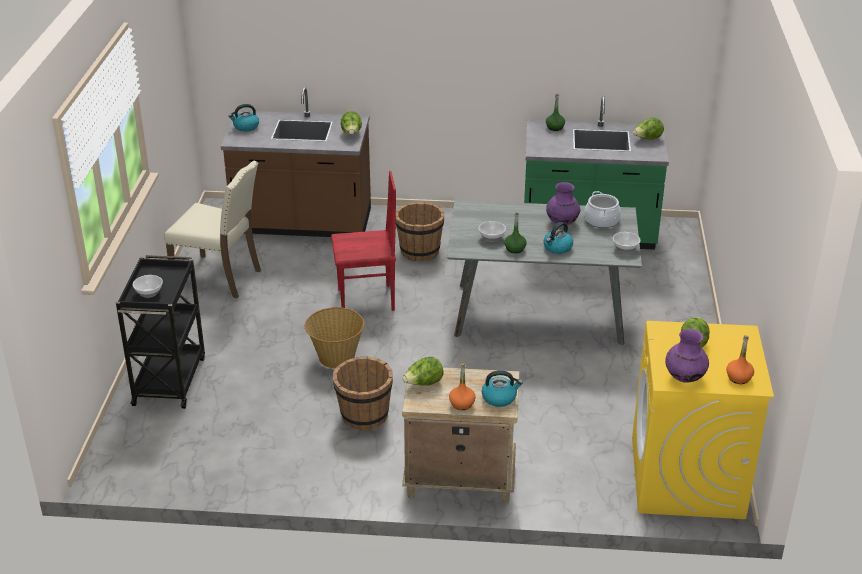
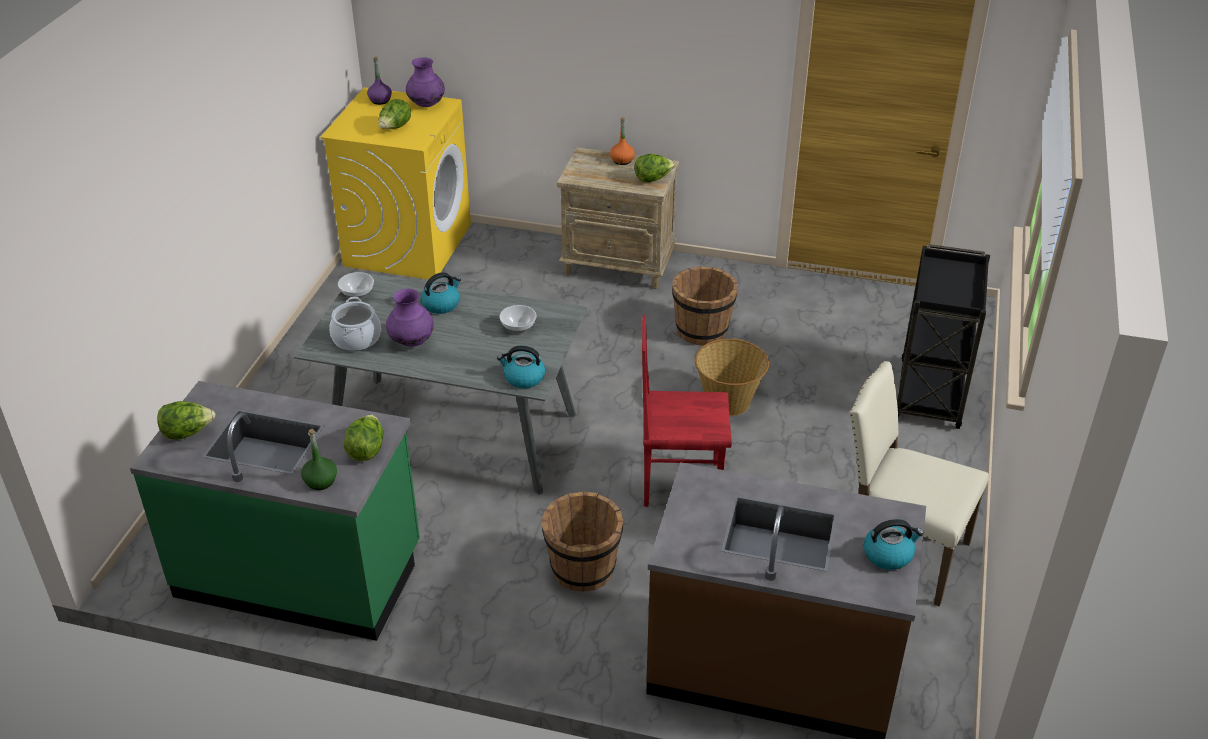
camera: 170 degrees left, 5 degrees up
(148, 293) = (957, 277): bowl -> none
(351, 134) = (688, 509): lettuce -> lettuce (366, 450)
(499, 398) = (585, 162): kettle -> kettle (523, 378)
(515, 249) = (496, 308): green bottle -> none
(738, 378) = (380, 100): orange bottle -> purple bottle

